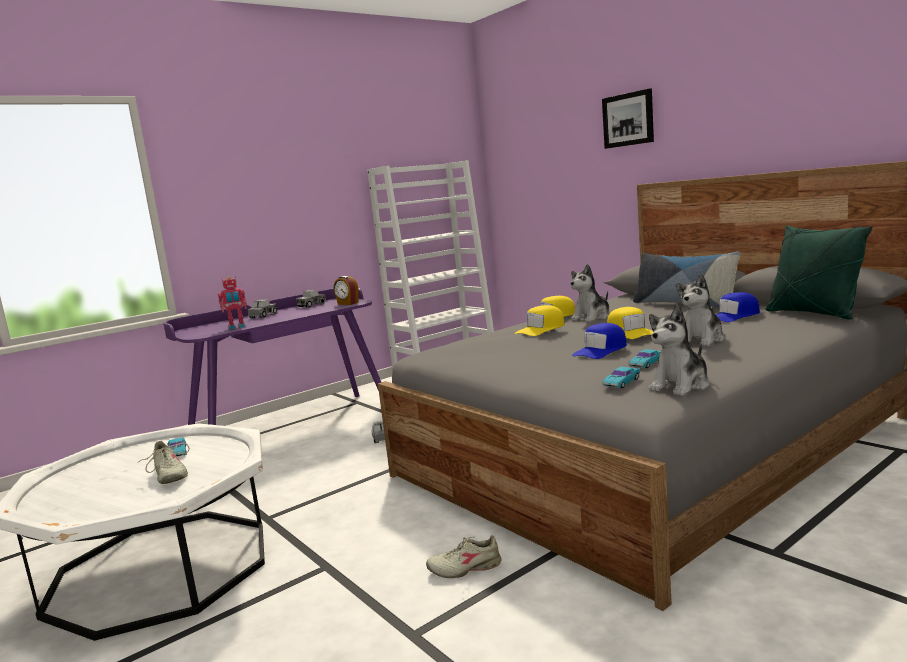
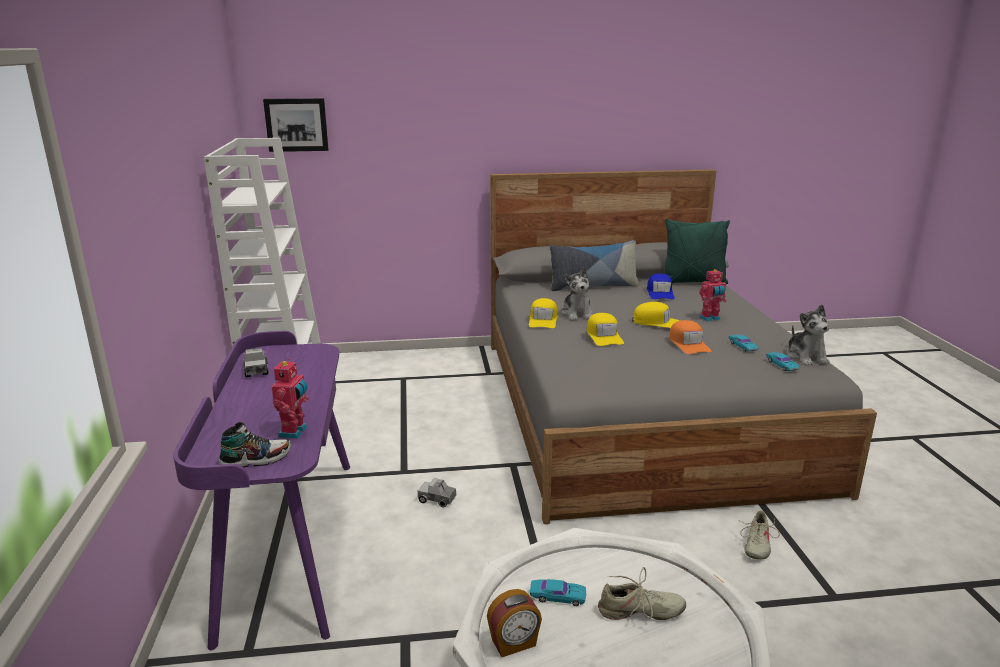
camera: 60 degrees left, 10 degrees up
(198, 332) = (256, 460): none -> shoe
(263, 316) = (248, 405): toy truck -> none
(347, 303) = (310, 355): alarm clock -> alarm clock (514, 643)
(601, 350) = (688, 344): blue cap -> orange cap
(628, 119) = (473, 109): picture -> picture (296, 124)
(702, 340) = (710, 318): plush toy -> toy robot

